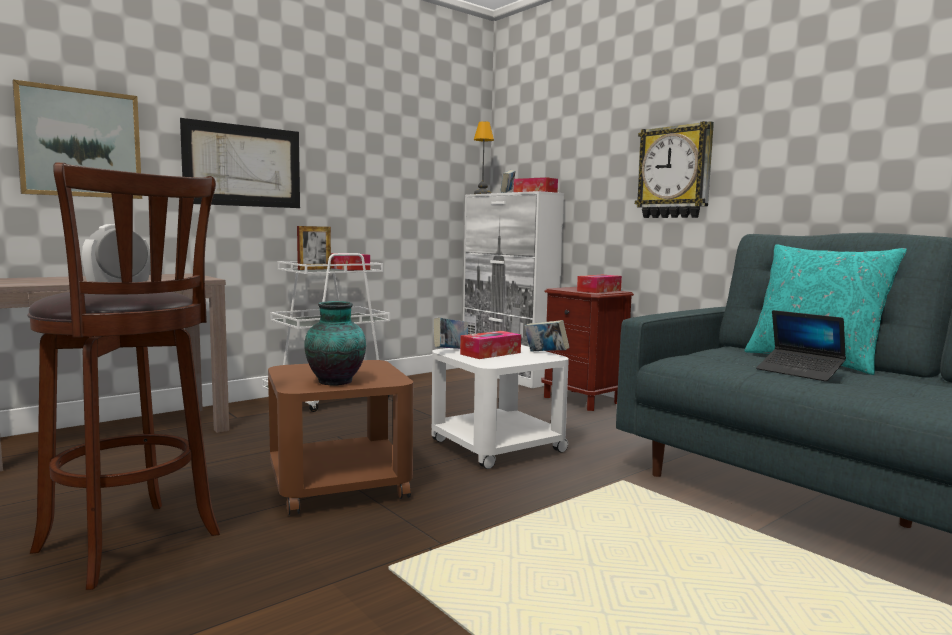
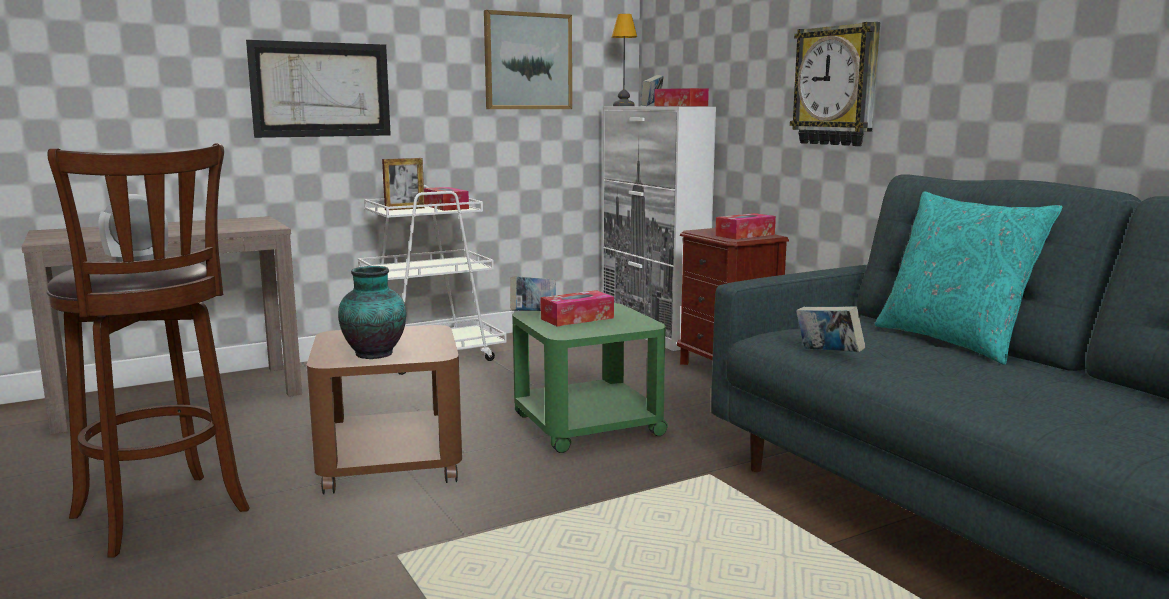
camera: 10 degrees right, 5 degrees up
(80, 143) = (138, 77): picture -> picture (527, 61)
(496, 446) = (586, 425): white side table -> green side table
(545, 354) = (642, 320): book -> book (828, 354)
(799, 372) = (907, 359): laptop -> none

